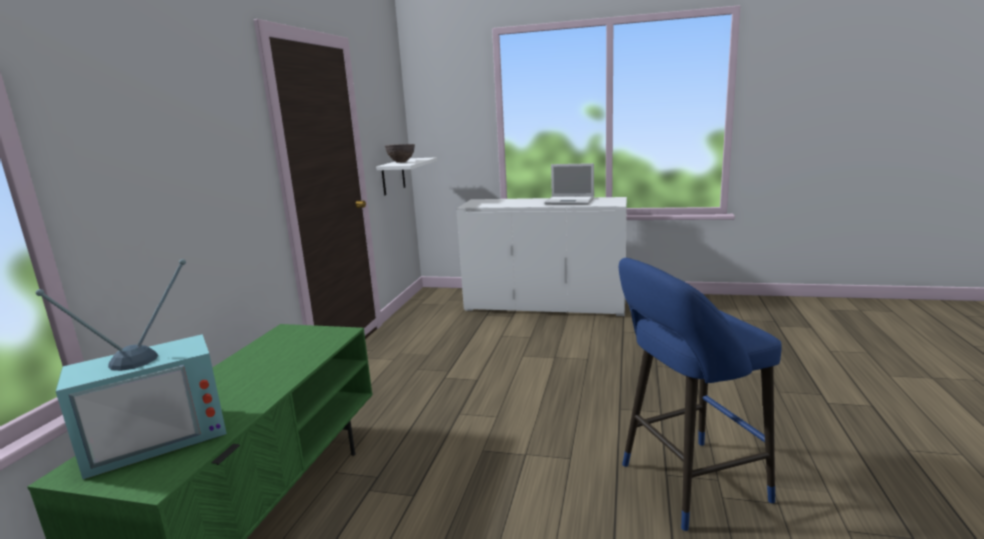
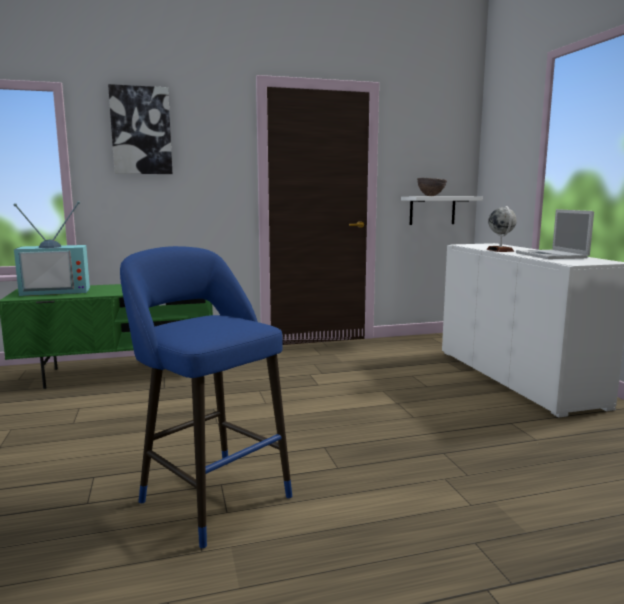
camera: 60 degrees right, 5 degrees down
(141, 107) = (141, 131): none -> picture
(159, 437) = (57, 291): television -> television turned 45 degrees counterclockwise
(523, 204) = (500, 250): none -> globe

